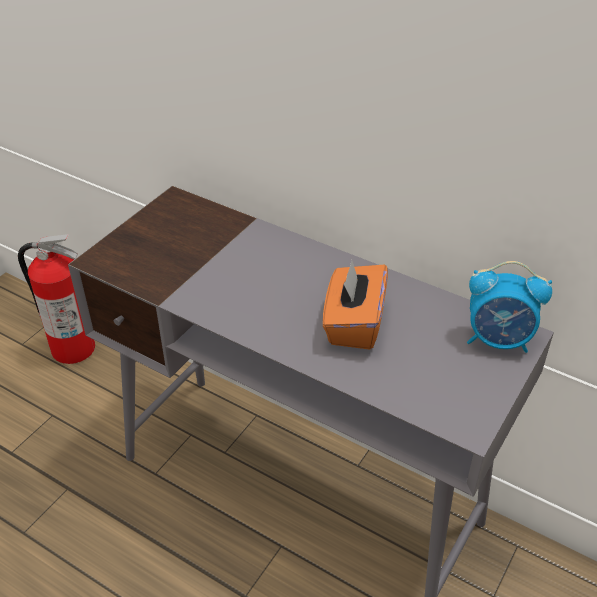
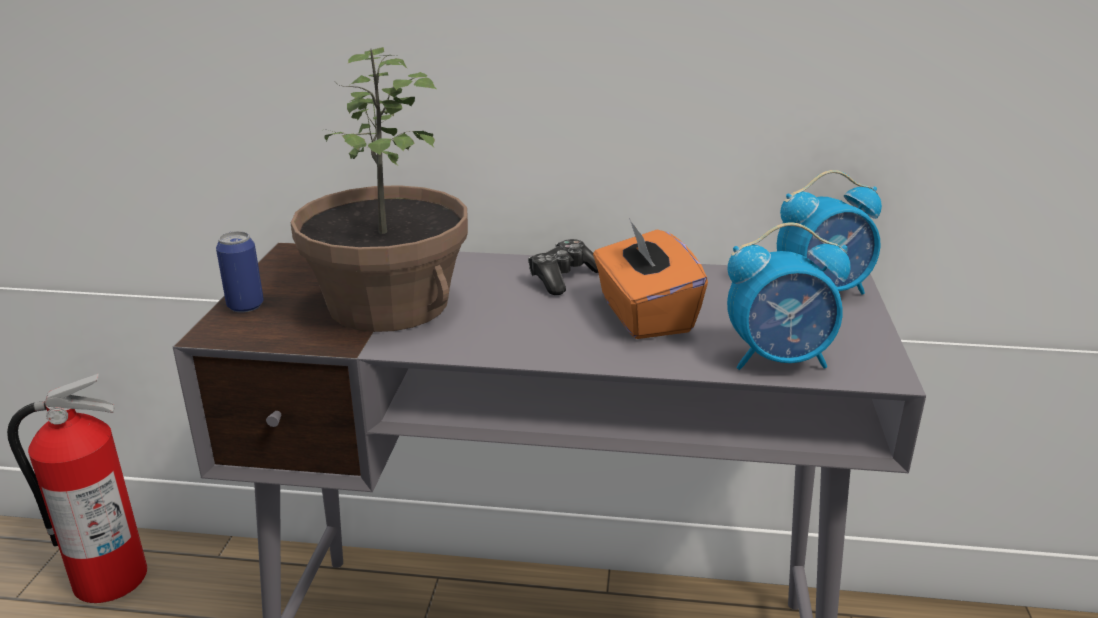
camera: 25 degrees left, 15 degrees down
(122, 241) = (245, 306): none -> can
(201, 264) = (387, 304): none -> potted plant
(327, 272) = (563, 278): none -> game controller
(410, 393) = (779, 360): none -> alarm clock

